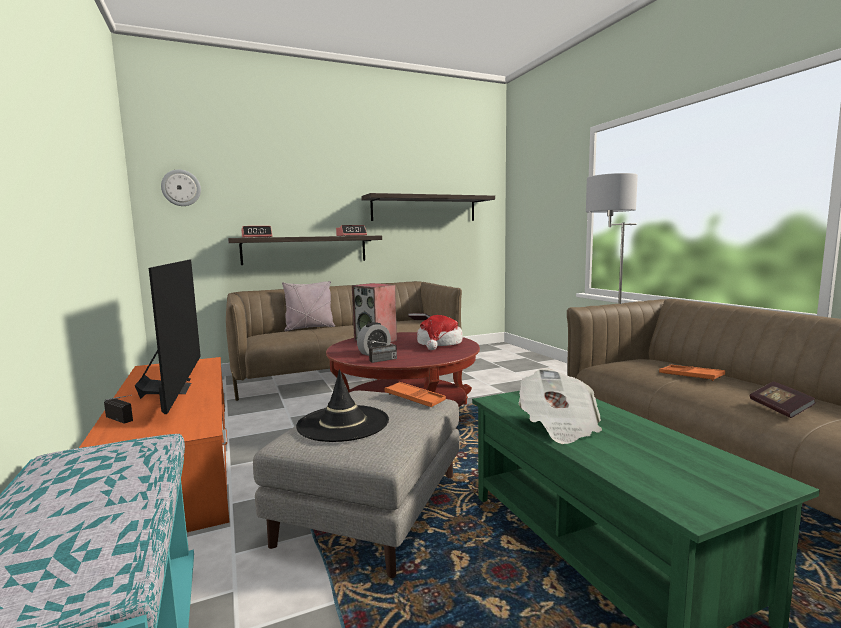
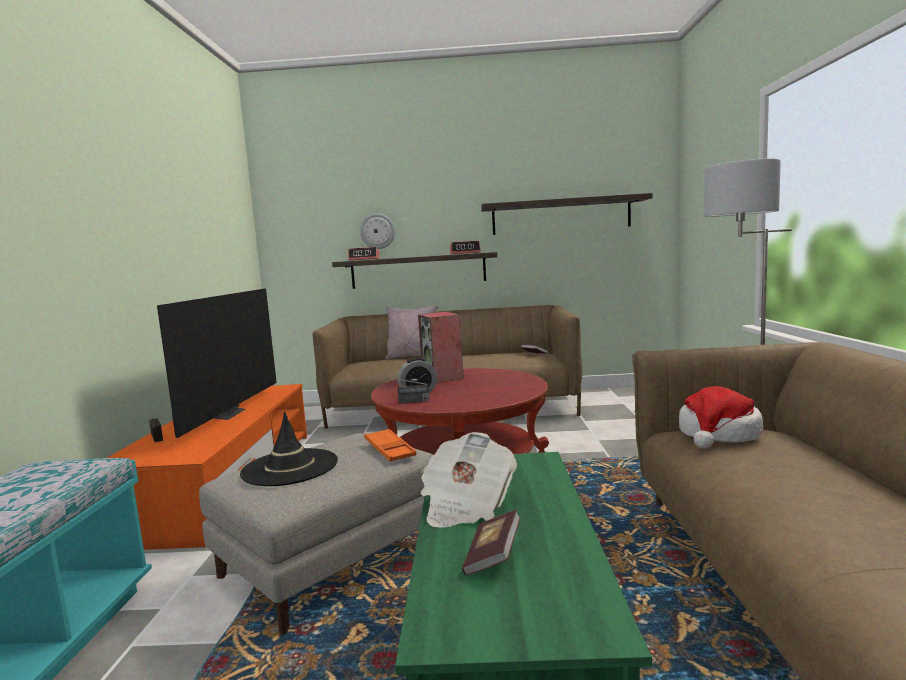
camera: 25 degrees right, 0 degrees up
(181, 188) = (297, 213): wall clock -> wall clock (377, 231)
(439, 344) = (501, 386): hat -> hat (718, 434)
(690, 376) = (771, 463): orange tray -> none
(780, 409) = (831, 533): book -> book (493, 557)

